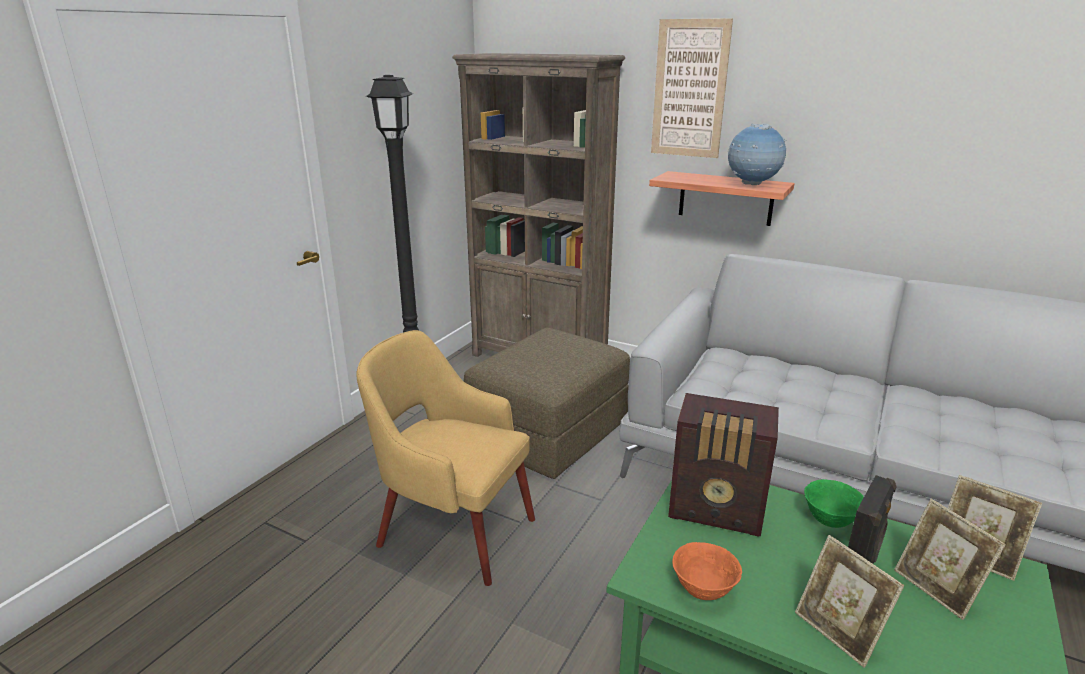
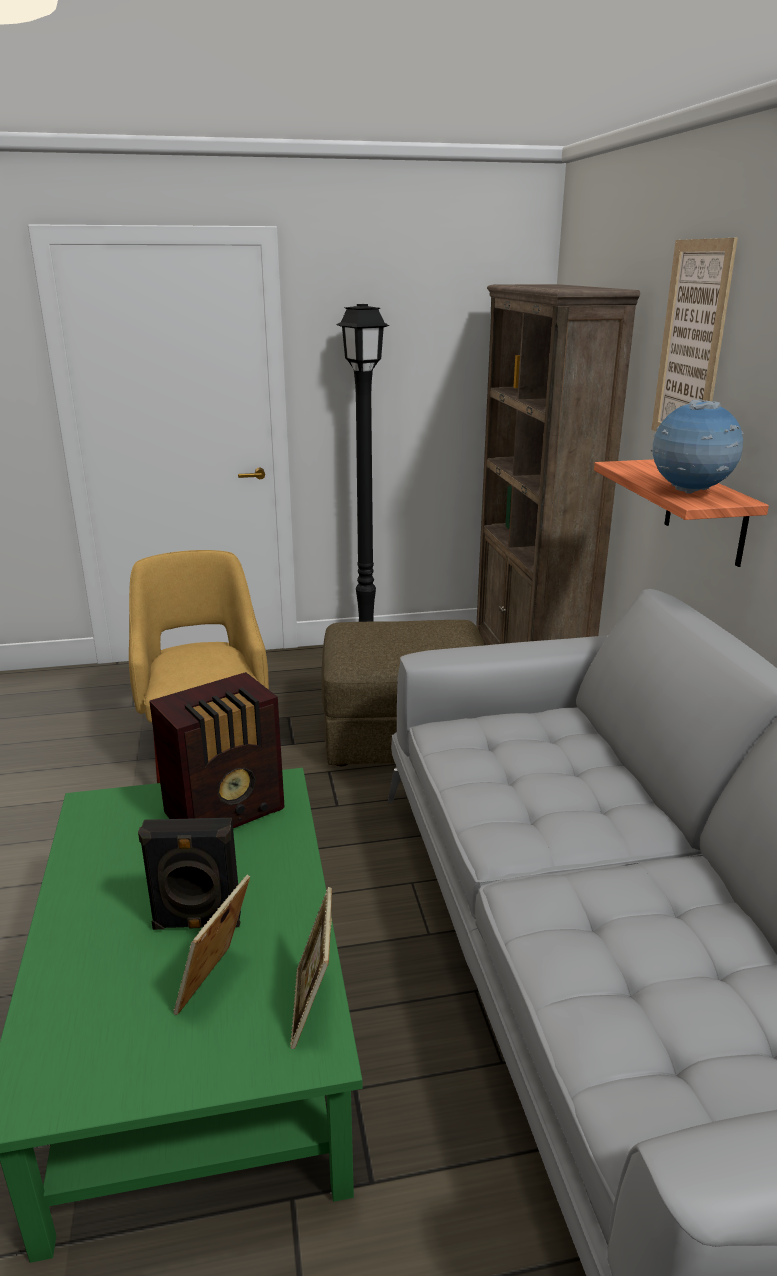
camera: 50 degrees right, 0 degrees up
(703, 589) = (96, 839): orange bowl -> none
(718, 511) = (228, 812): radio -> radio turned 105 degrees counterclockwise
(830, 520) = (283, 882): green bowl -> none
(837, 633) = (89, 930): picture frame -> none

